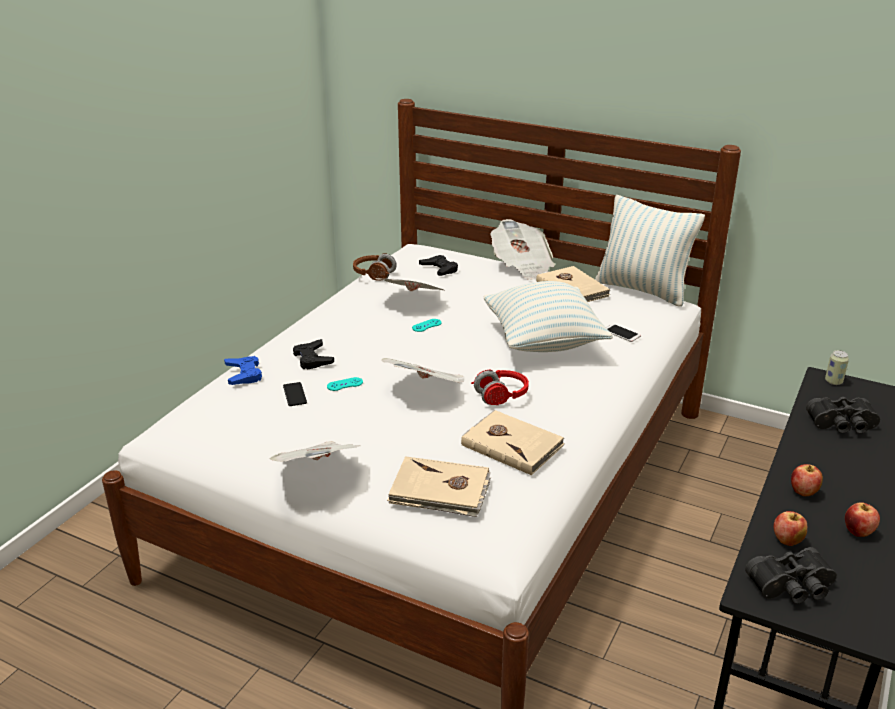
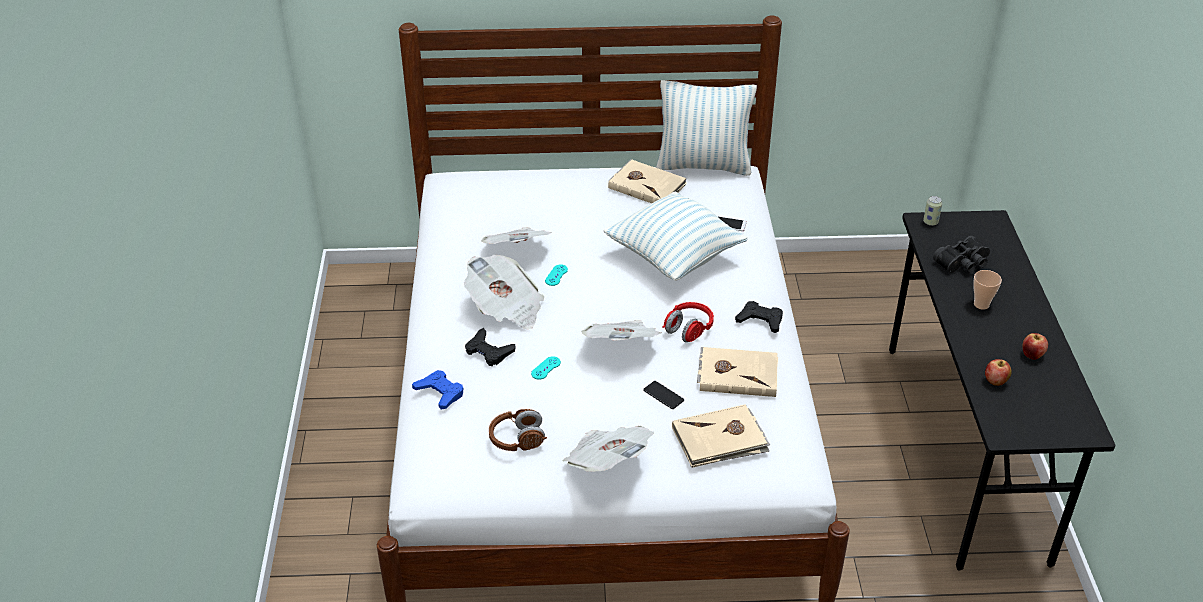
camera: 30 degrees left, 10 degrees up
(294, 395) = (511, 396): phone -> phone (663, 395)
(374, 275) = (447, 230): brown headphones -> brown headphones (517, 440)
(439, 269) = (504, 201): black game controller -> black game controller (760, 320)
(522, 266) = (576, 171): newspaper -> newspaper (506, 308)
(793, 587) = (1023, 417): black binoculars -> none
(803, 492) = (978, 336): apple -> none
(832, 466) = (981, 304): none -> cup

